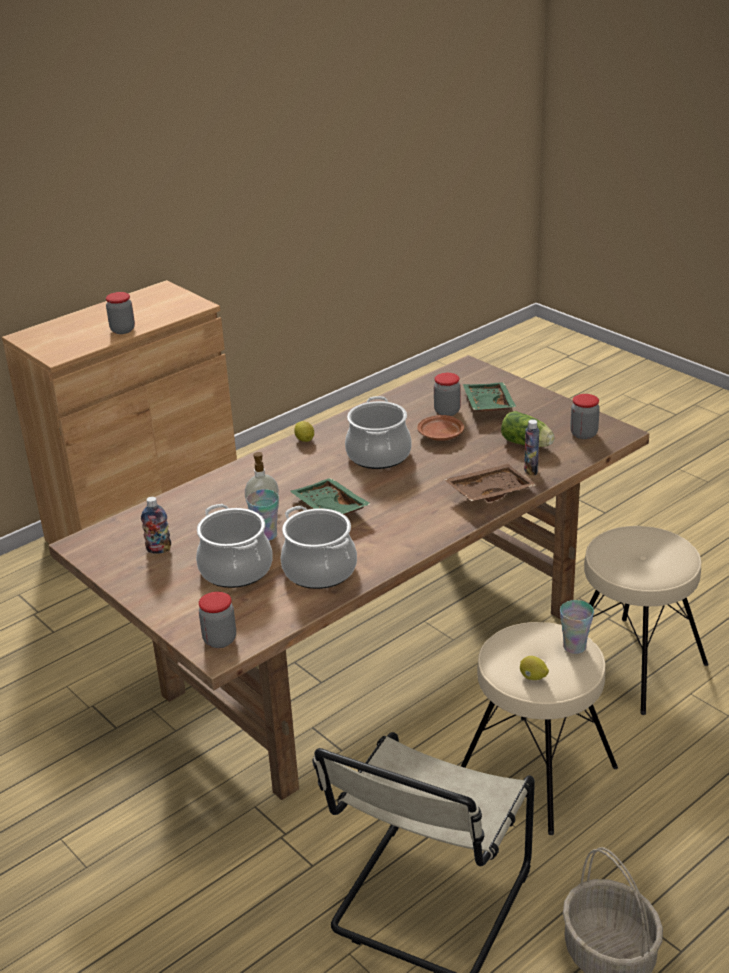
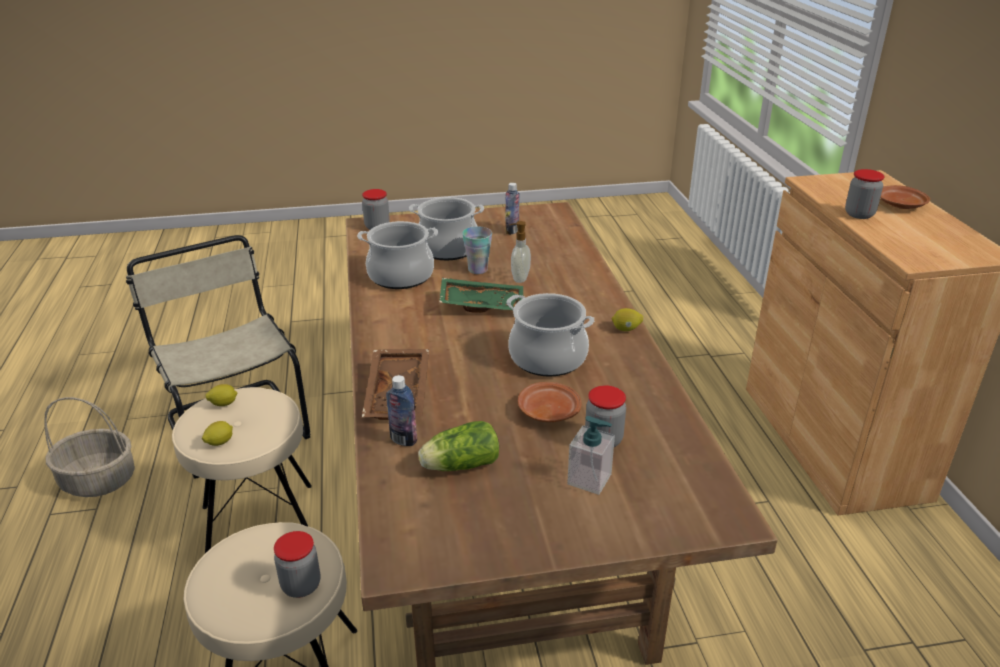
camera: 120 degrees right, 0 degrees up
(89, 320) = (900, 205): none -> brown plate
(487, 405) = (589, 479): green tray -> soap dispenser
(574, 647) = (219, 442): cup -> lemon
(583, 434) = (429, 526): jar -> jar (301, 585)

